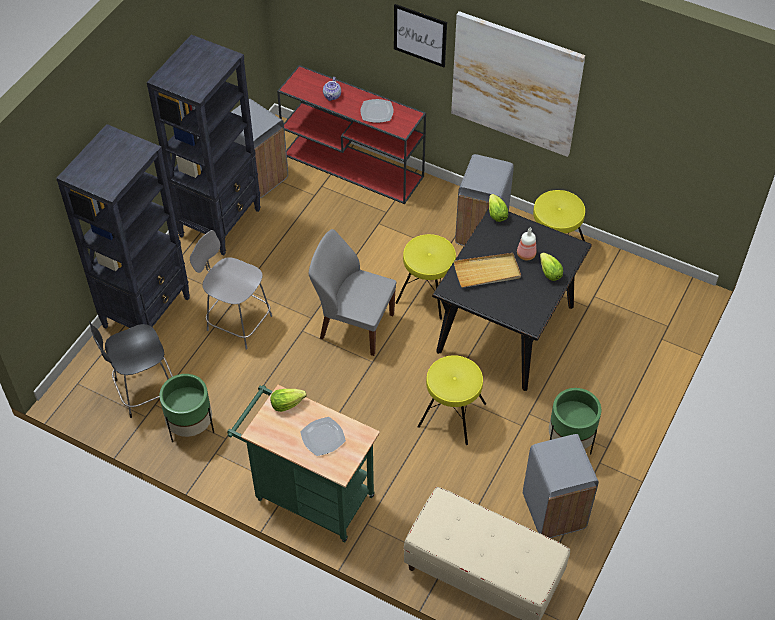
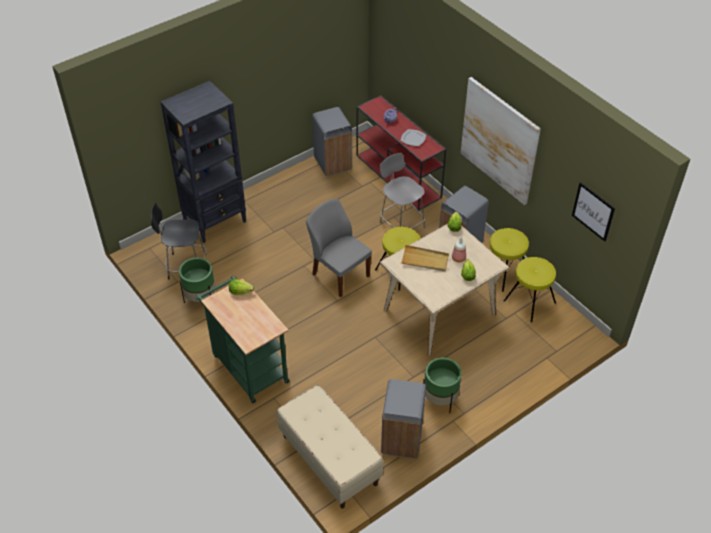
camera: 25 degrees right, 5 degrees down
(220, 222) = (292, 183): black bookcase -> none
(237, 322) = (266, 246): grey chair -> grey chair (401, 224)
(322, 437) = (250, 319): plate -> none
(420, 35) = (448, 90): picture -> picture (593, 211)
(451, 415) = (369, 352): yellow stool -> yellow stool (529, 302)
(506, 328) = (439, 311): black dining table -> beige dining table

